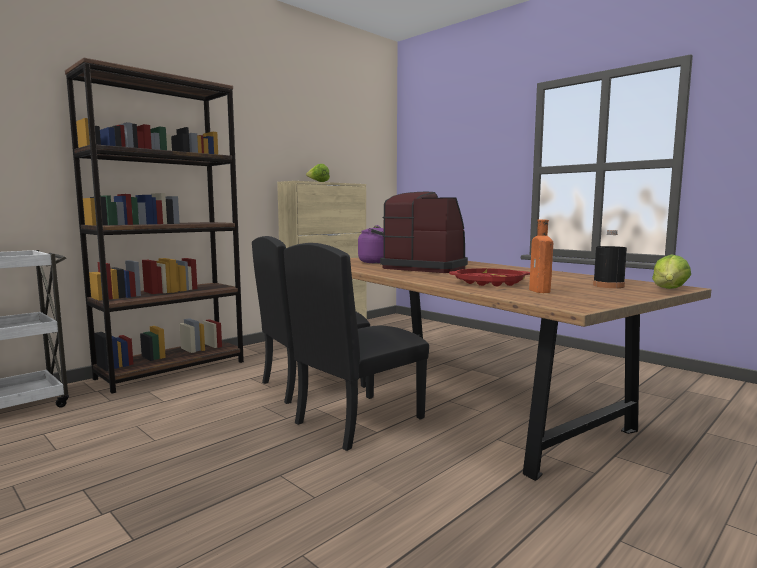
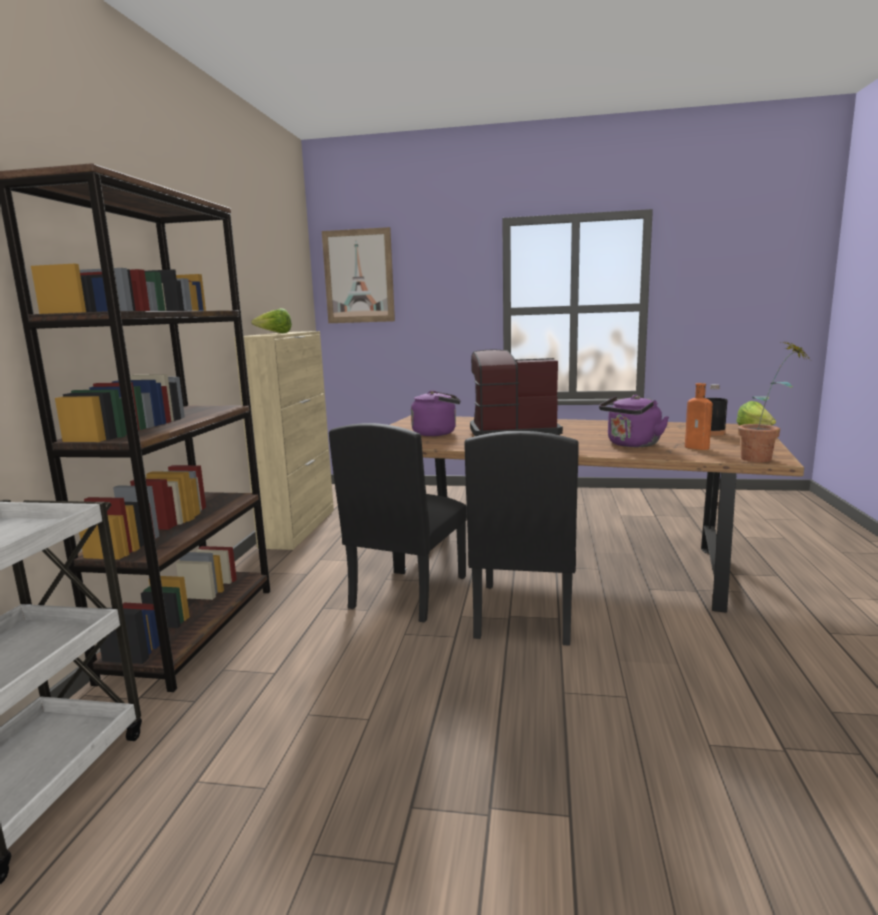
camera: 35 degrees left, 5 degrees up
(426, 144) = (358, 276): none -> picture
(489, 282) = (631, 445): red tray -> purple kettle
(570, 304) = (765, 458): none -> potted plant

